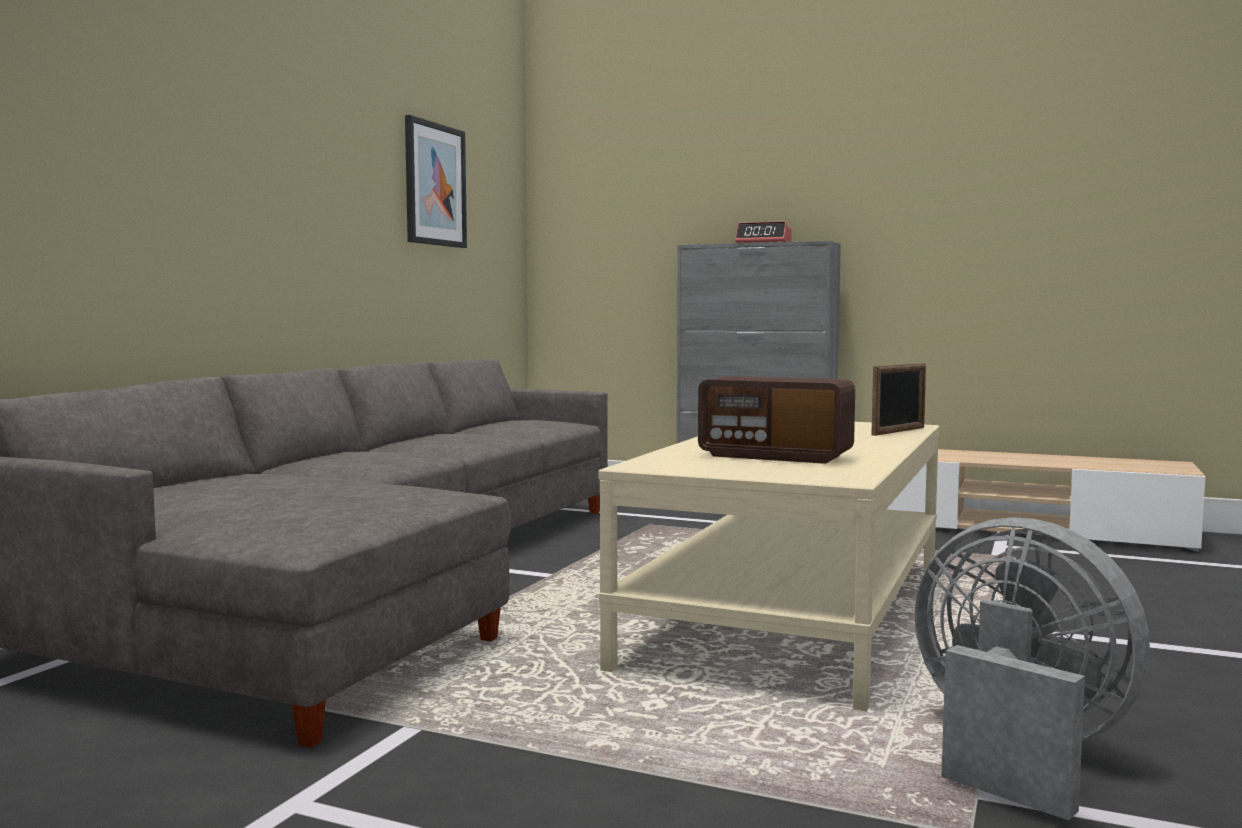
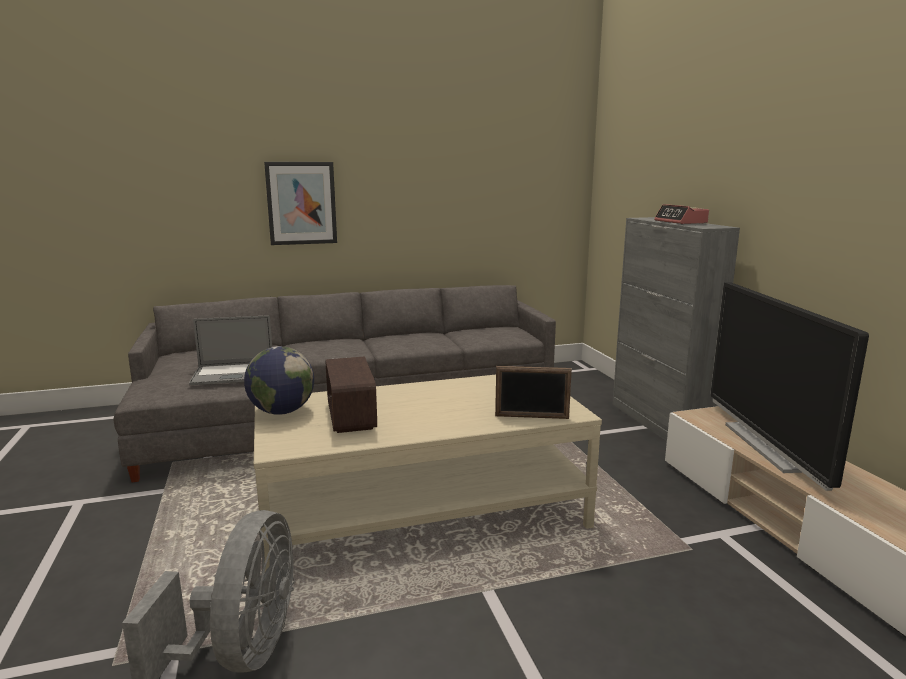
camera: 50 degrees right, 10 degrees up
(368, 490) = (233, 374): none -> laptop
(434, 185) = (484, 173): picture -> picture (301, 203)
(693, 467) = (282, 412): none -> globe
(969, 456) = (768, 446): none -> television

